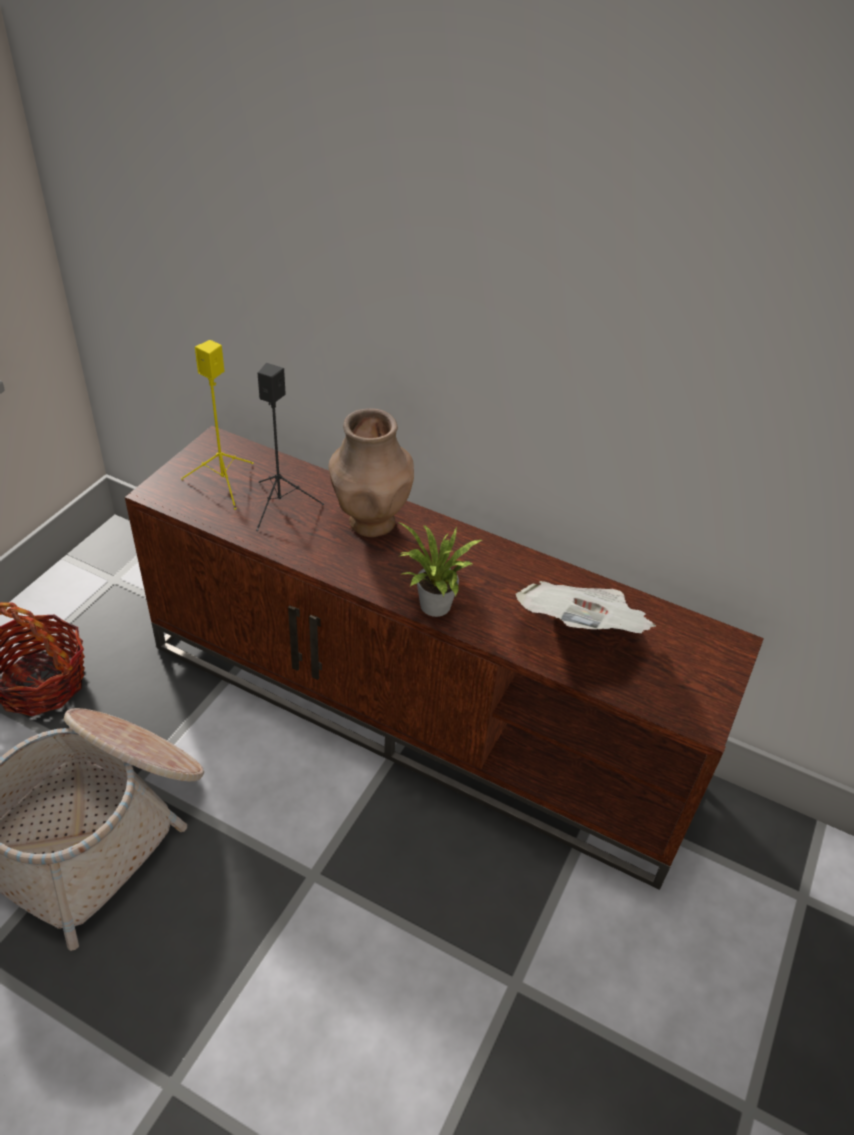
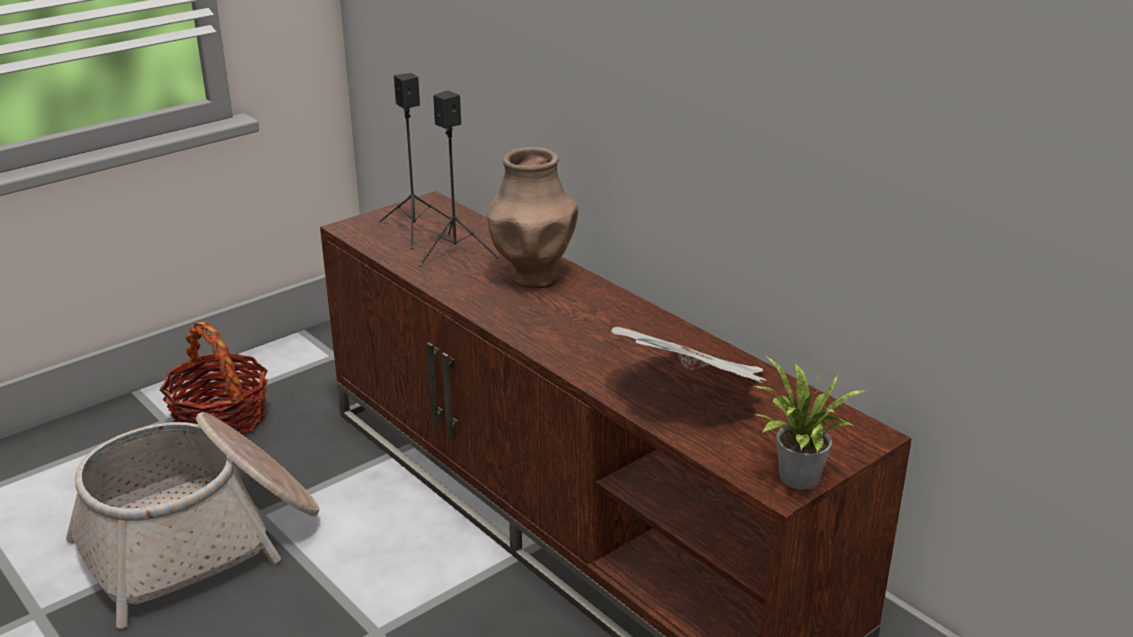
camera: 25 degrees right, 15 degrees down
(224, 483) = (415, 230): yellow speaker -> black speaker
(433, 608) = (548, 347): potted plant -> potted plant (795, 480)

